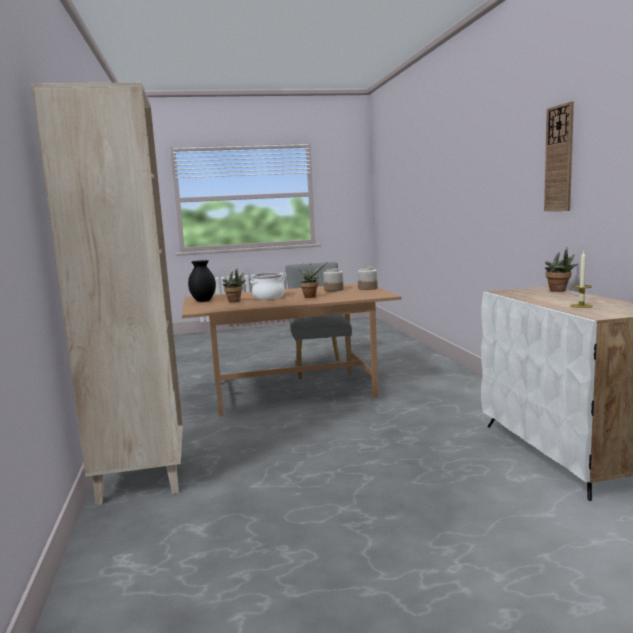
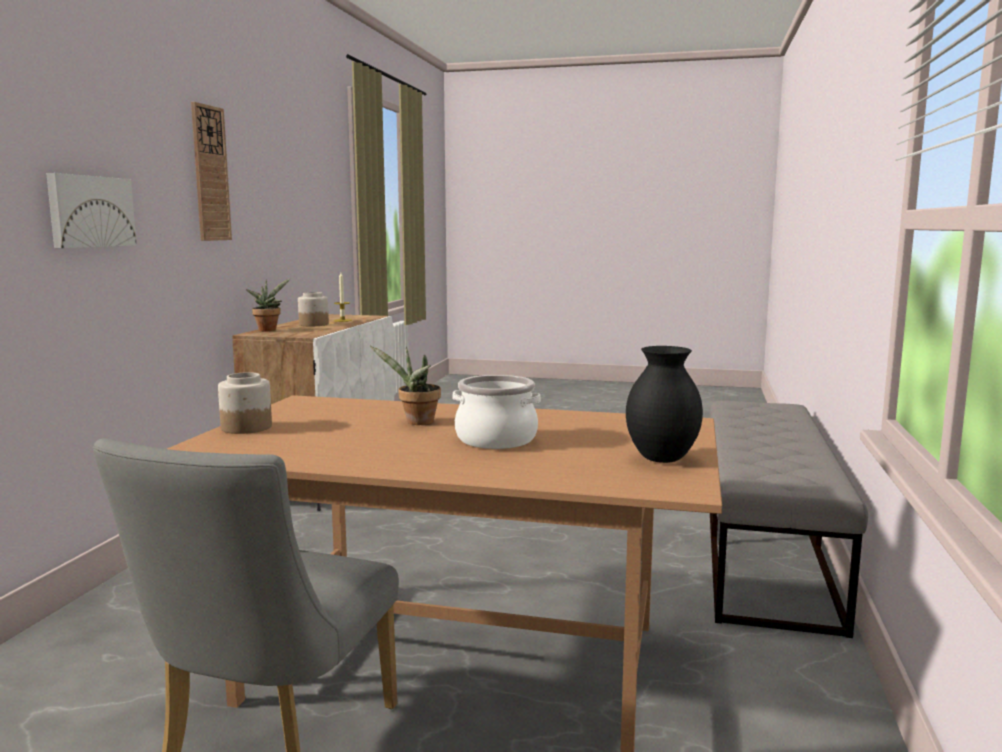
camera: 155 degrees left, 0 degrees up
(141, 477) = (764, 547): beige bookcase -> grey bench
(235, 301) = (585, 438): potted plant -> none
(334, 290) = (311, 438): jar -> jar (313, 324)
(491, 195) = (90, 211): none -> picture

